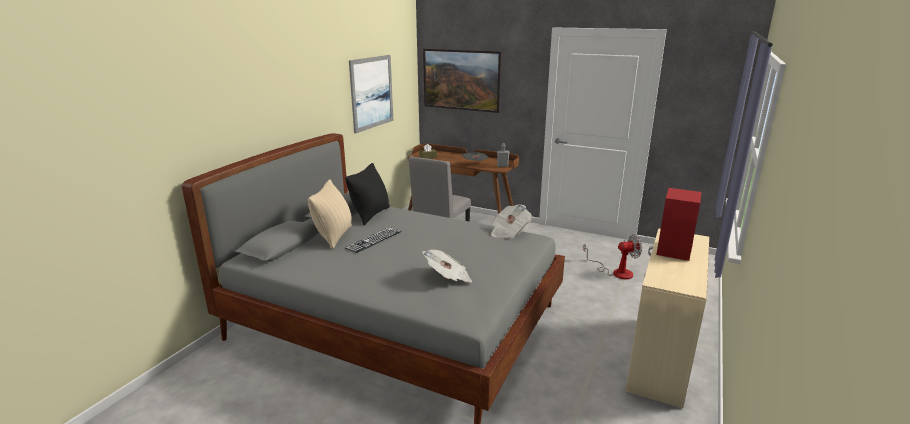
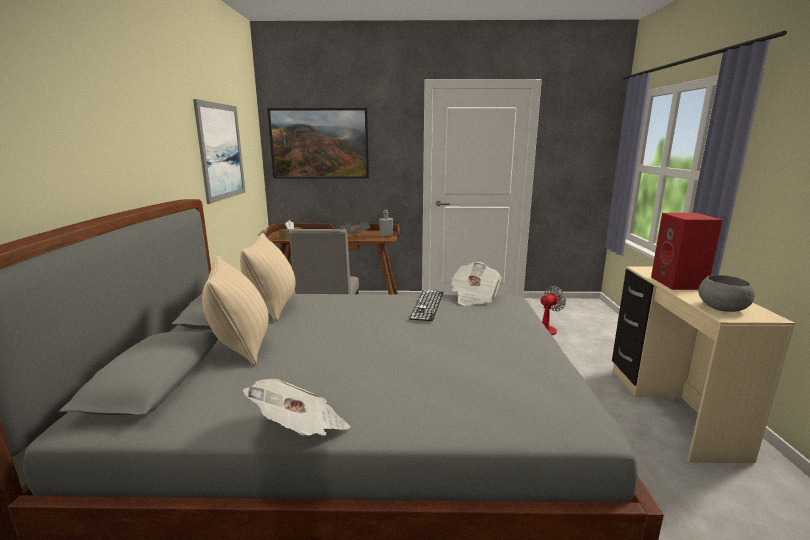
camera: 25 degrees left, 5 degrees down
(370, 215) = (273, 307): black pillow -> beige pillow
(374, 239) = (311, 338): keyboard -> keyboard (427, 304)
(448, 278) = (479, 368): newspaper -> newspaper (301, 429)
(667, 276) = (722, 308): none -> grey bowl

